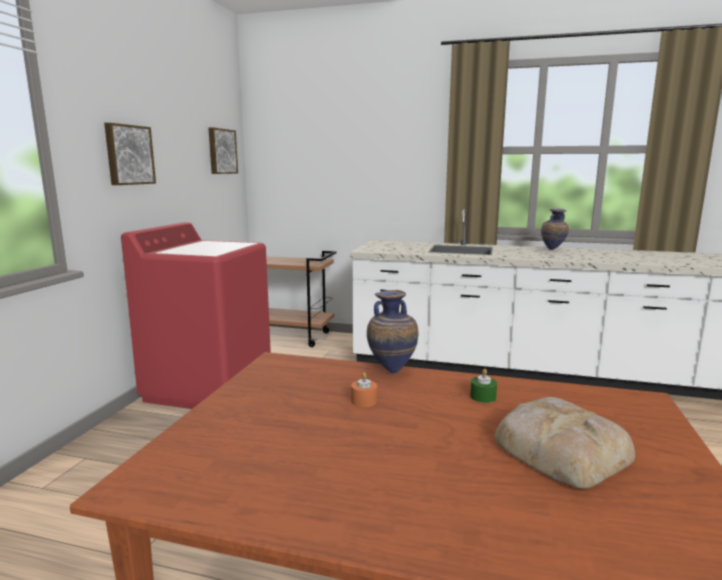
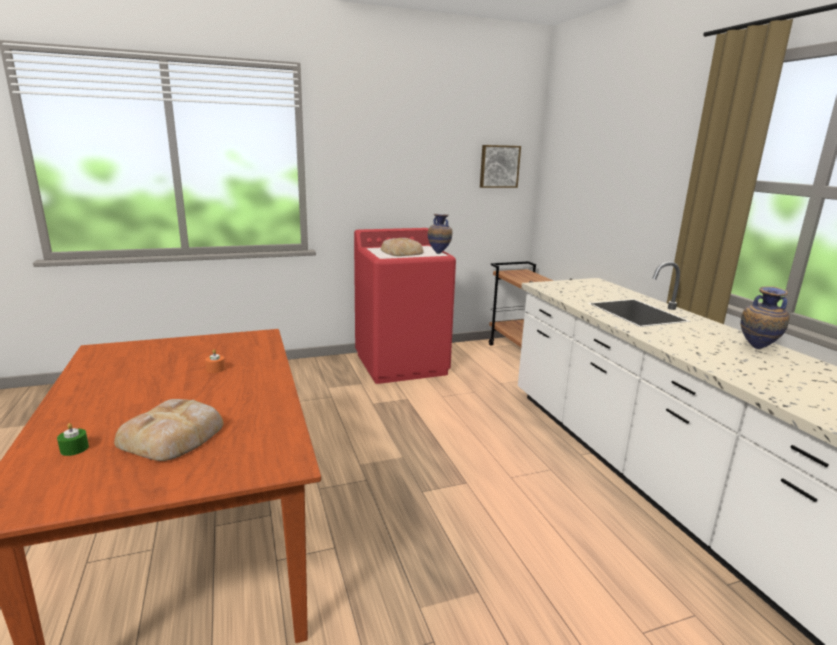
camera: 55 degrees right, 5 degrees up
(128, 155) = (377, 171): picture -> none
(208, 248) = (402, 252): none -> bread
(391, 370) = (275, 366): vase -> vase (439, 253)
(482, 397) = (248, 400): green candle -> green candle (74, 448)

